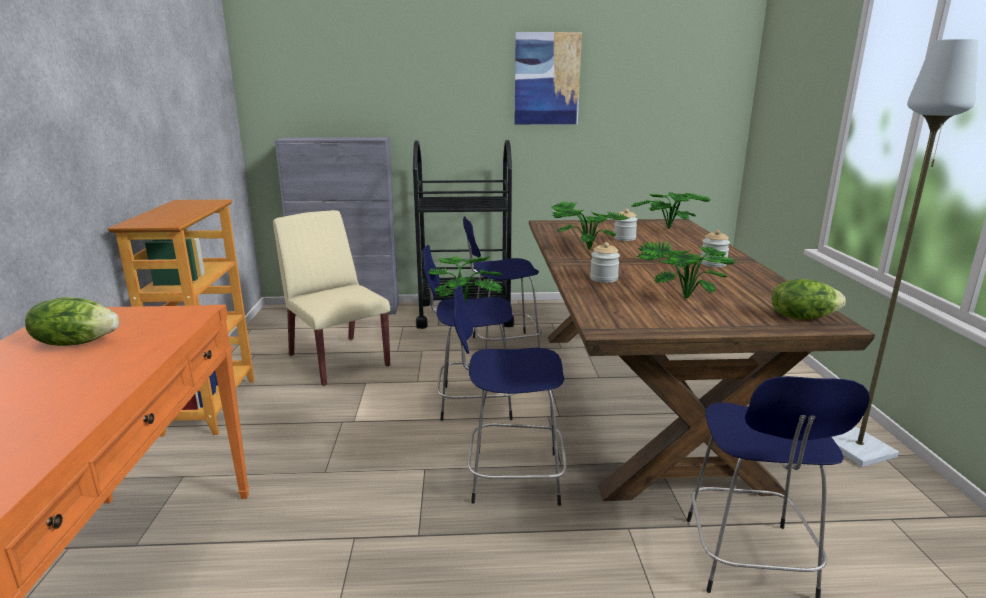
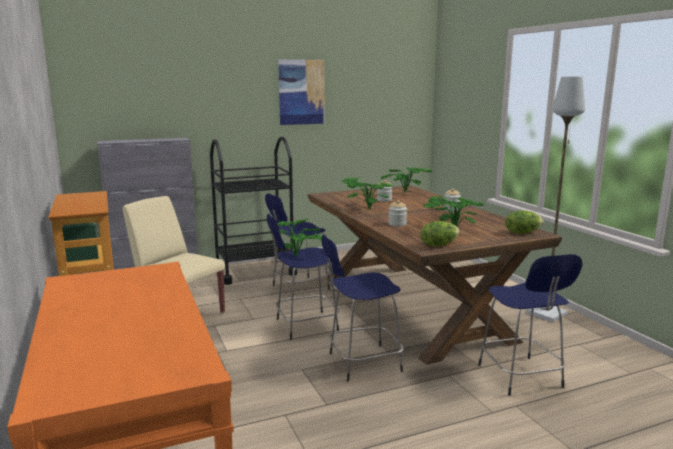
camera: 20 degrees left, 5 degrees down
(76, 342) = (107, 293): lettuce -> lettuce (438, 245)

